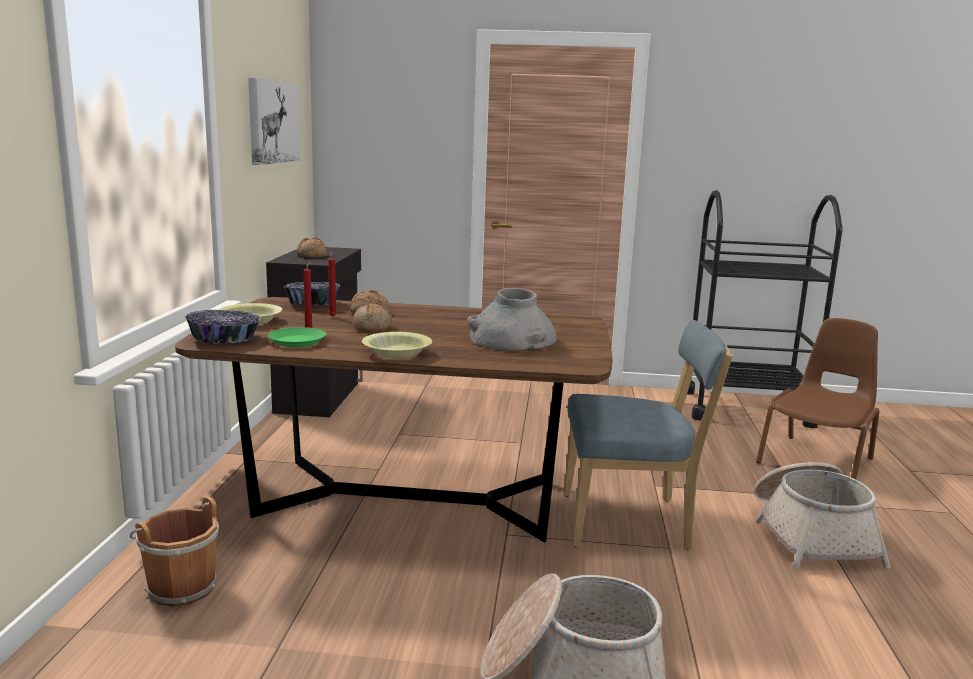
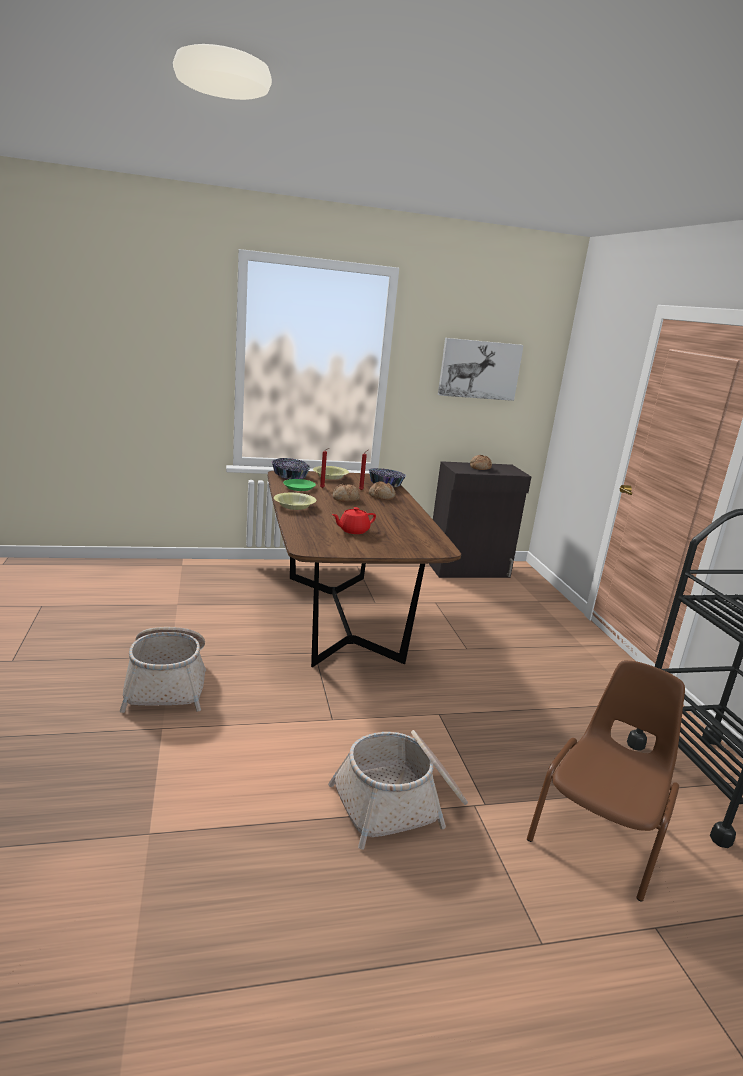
camera: 70 degrees right, 5 degrees up
(180, 587) = (218, 576): brown bucket -> none
(512, 340) = (353, 530): grey vase -> red teapot
(632, 522) = (363, 702): blue chair -> none
(818, 461) = (600, 833): brown chair -> brown chair turned 75 degrees counterclockwise

